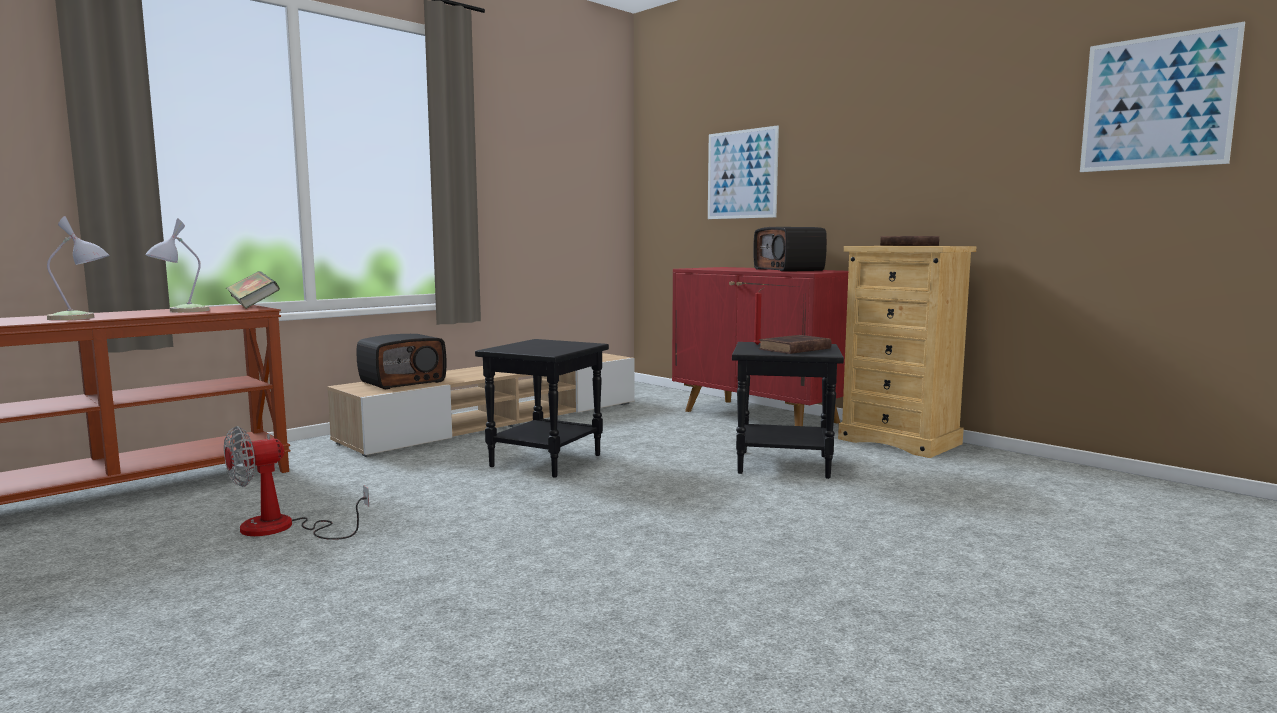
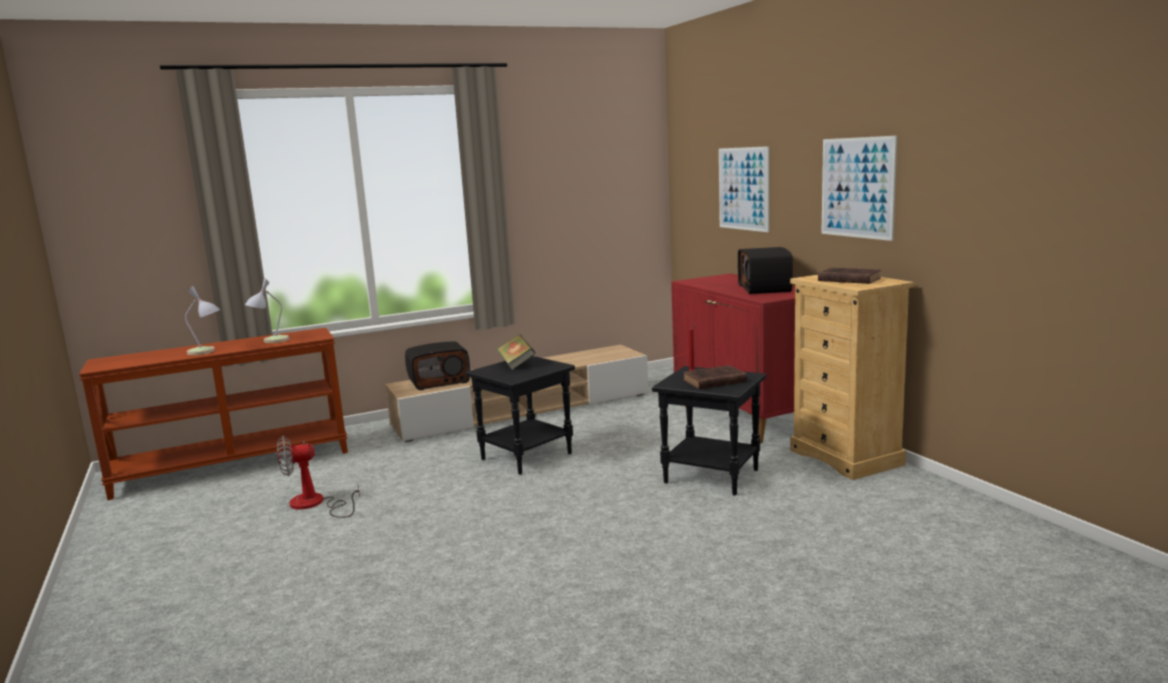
camera: 20 degrees right, 5 degrees up
(253, 306) = (322, 332): book -> book (516, 364)
(1156, 102) = (1059, 159): picture -> picture (857, 187)

